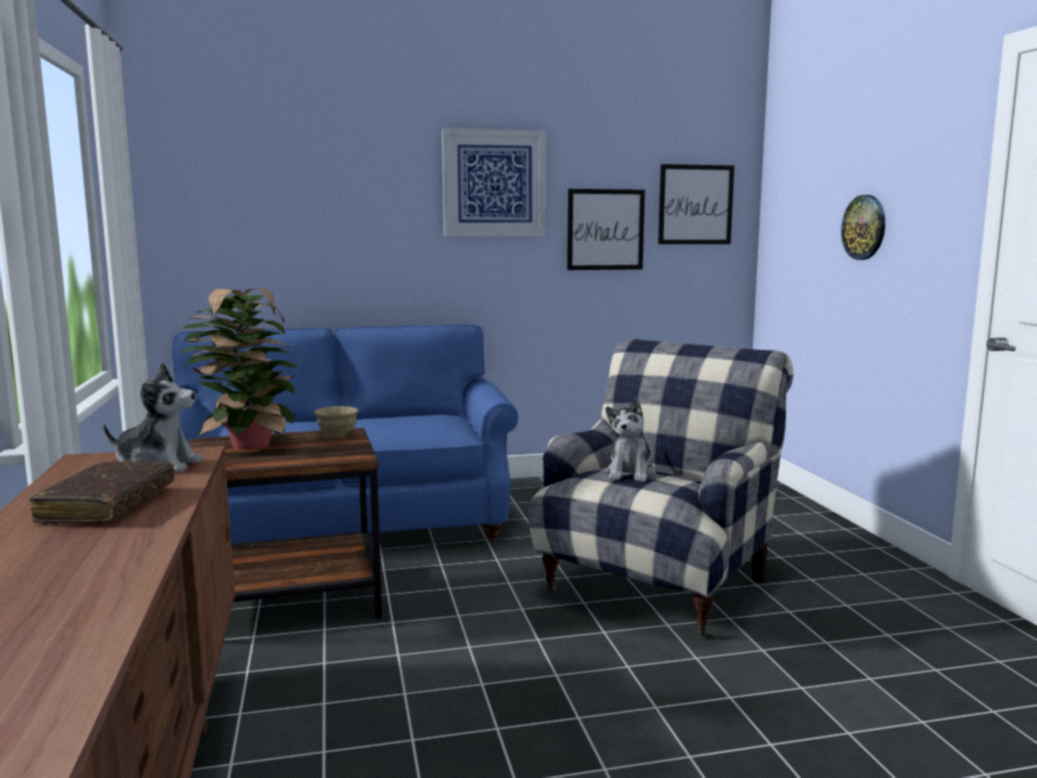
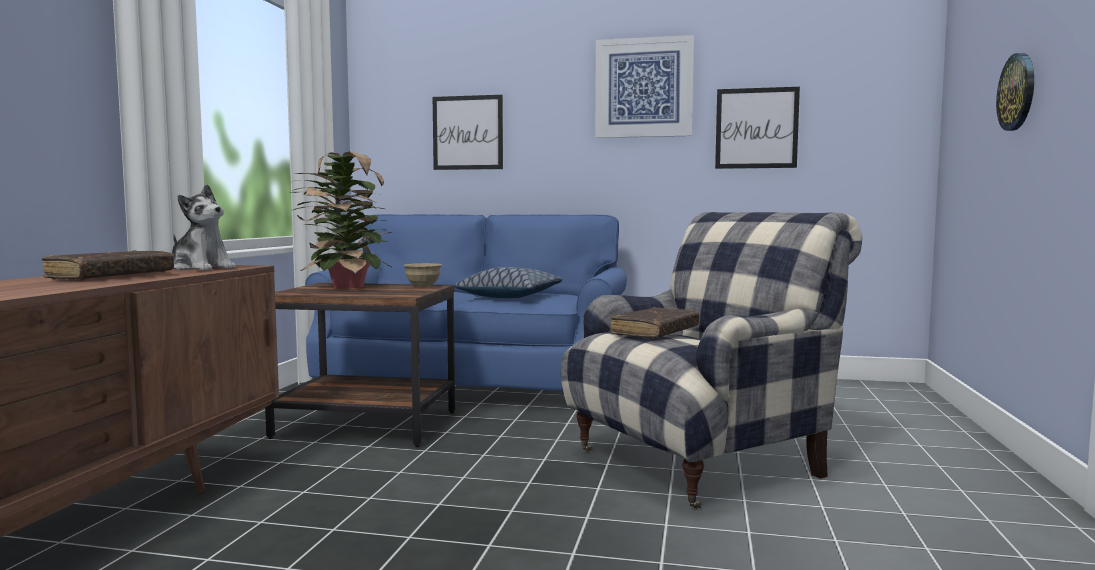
camera: 25 degrees right, 5 degrees down
(394, 426) = (509, 296): none -> pillow
(630, 473) = (655, 332): plush toy -> brown book
(695, 204) = (859, 100): picture -> picture (468, 133)

